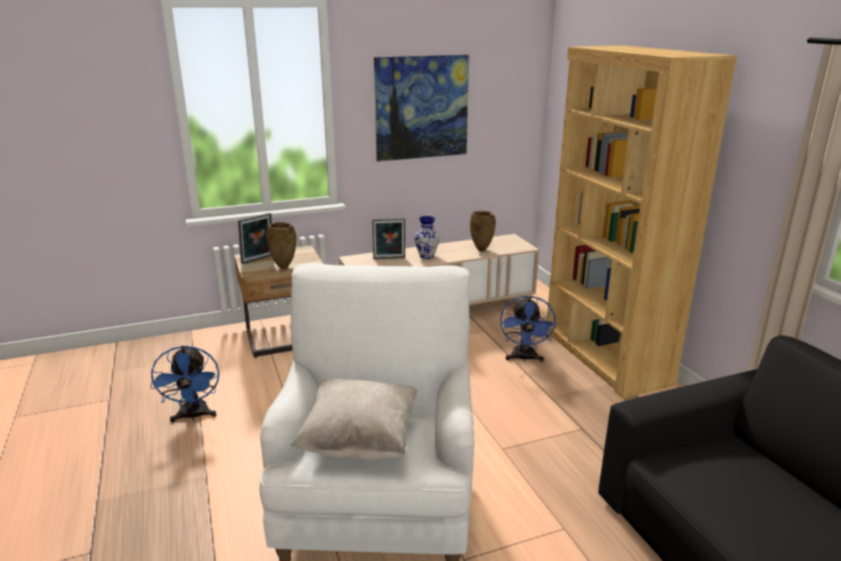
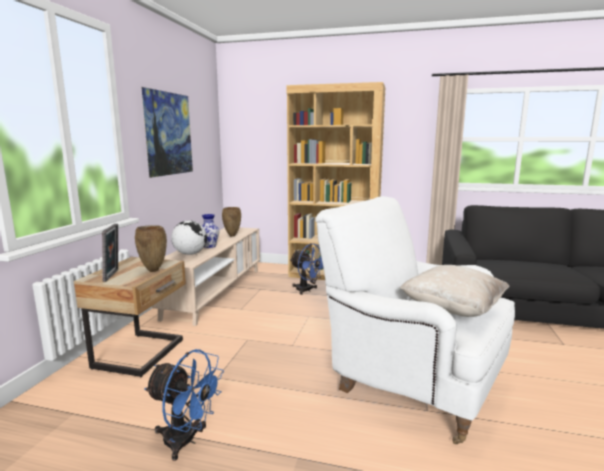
camera: 55 degrees left, 10 degrees down
(389, 259) = (190, 254): picture frame -> globe

